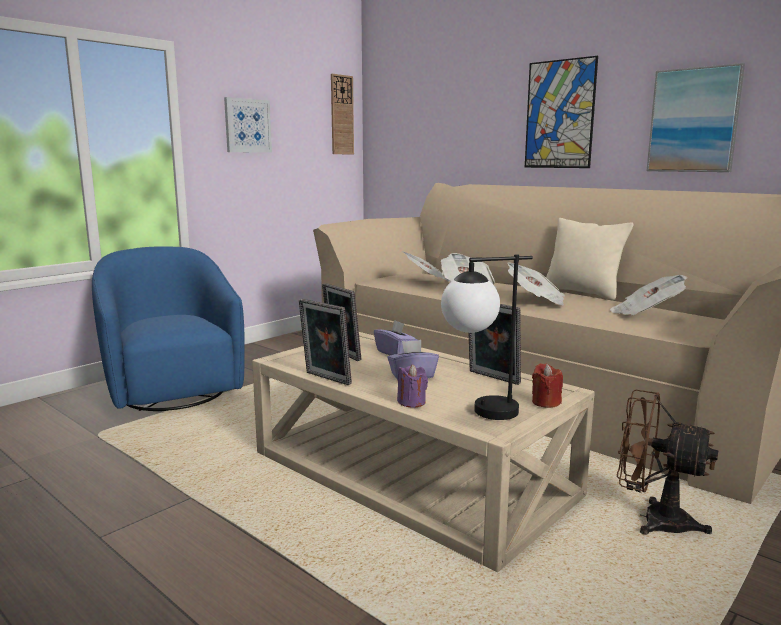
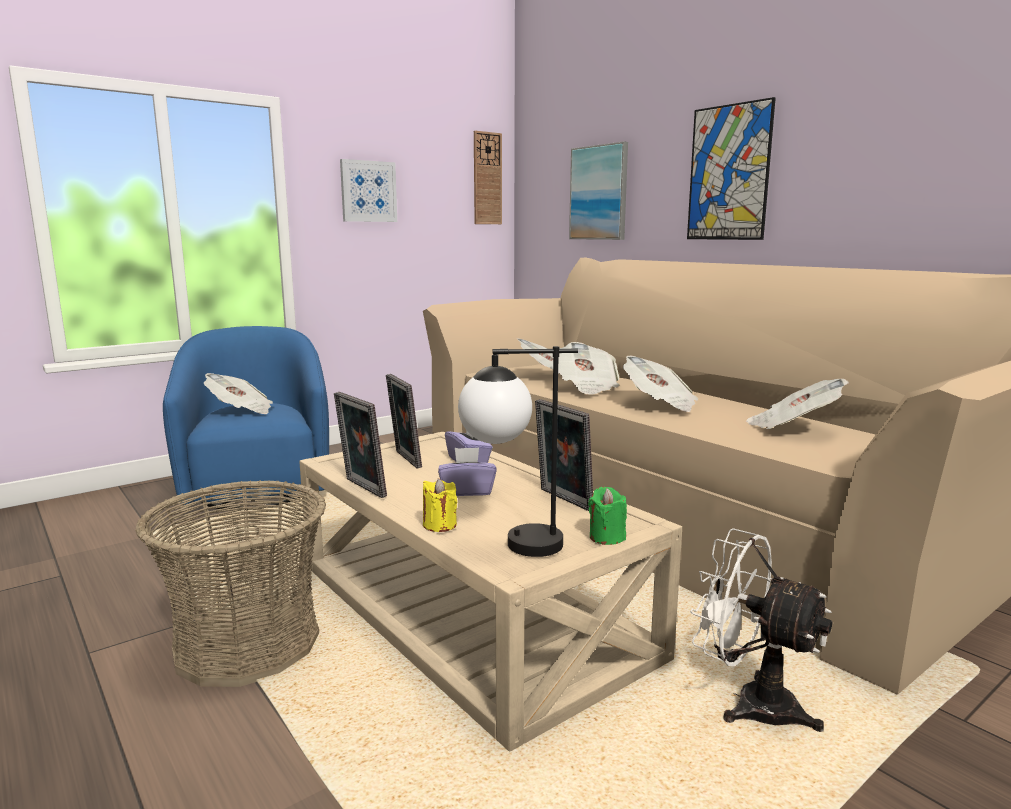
camera: 10 degrees right, 0 degrees up
(164, 322) = (241, 410): none -> newspaper
(239, 517) = (247, 644): none -> basket
(411, 402) = (439, 525): purple candle -> yellow candle
(545, 402) = (607, 537): red candle -> green candle
(582, 293) = (731, 396): beige pillow -> none
(653, 520) = (750, 703): brown fan -> white fan
(694, 120) = (892, 177): picture -> picture (599, 193)

